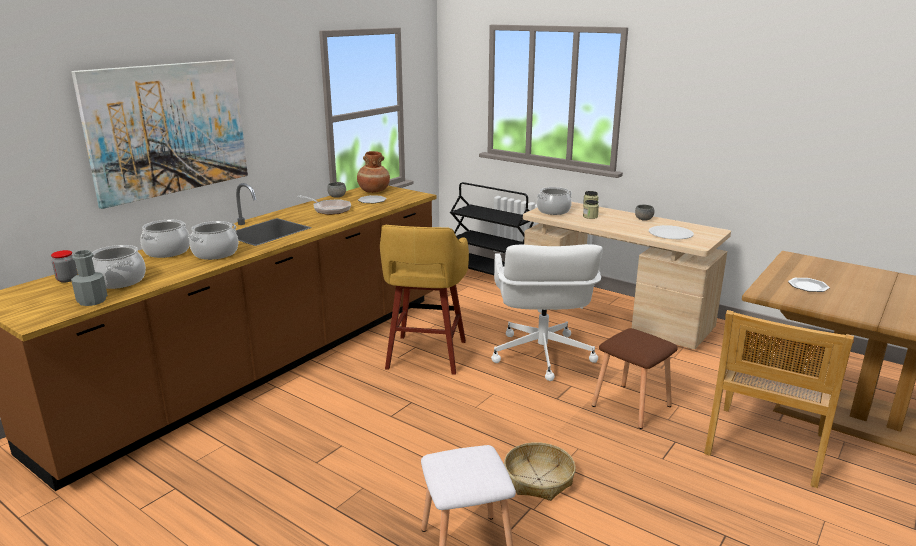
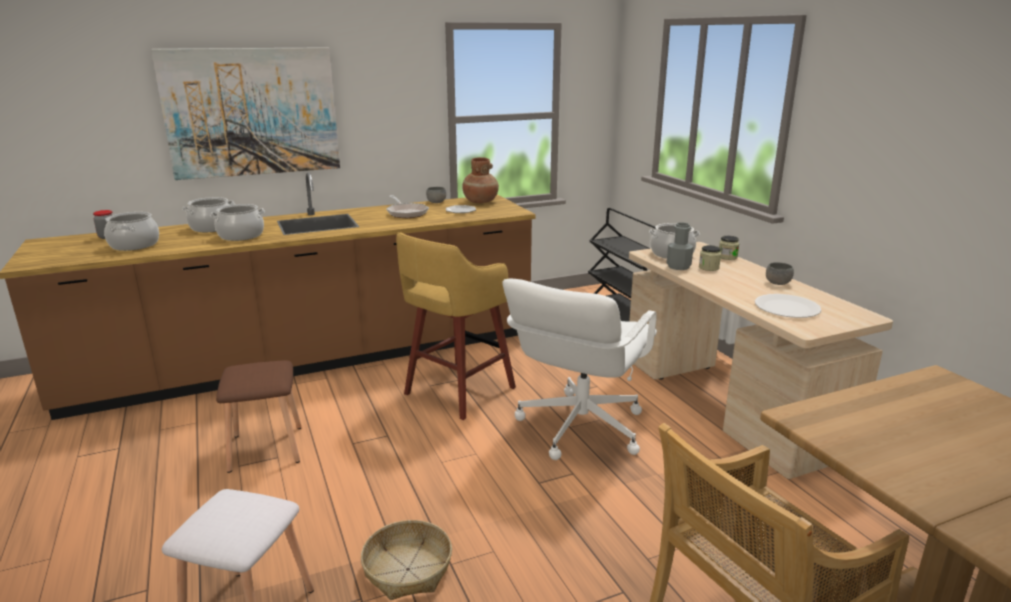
camera: 30 degrees right, 0 degrees up
(92, 301) = (87, 257): grey bottle -> grey bottle (678, 266)
(631, 405) = (620, 523): brown stool -> brown stool (267, 448)
(808, 286) = (894, 427): plate -> none

